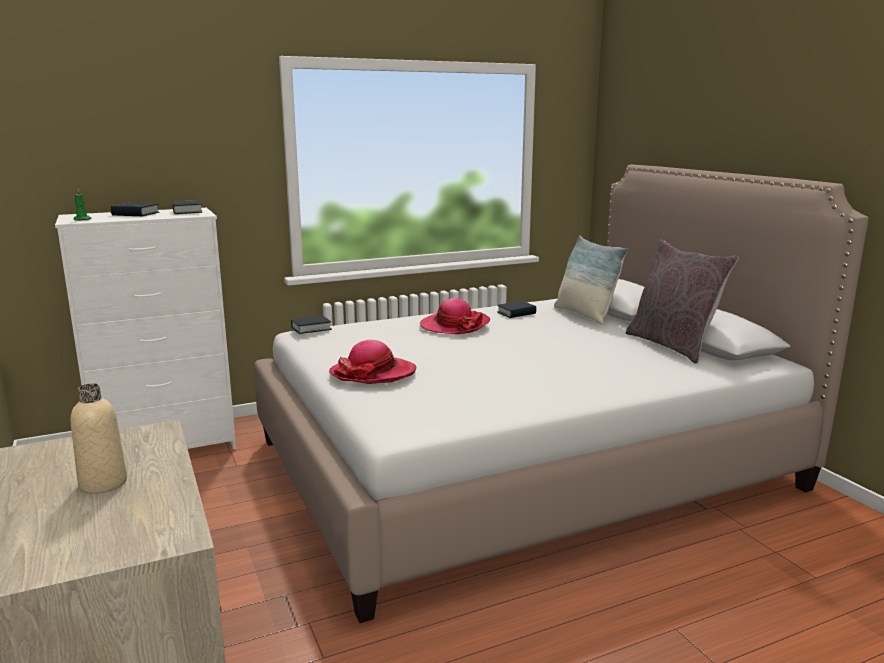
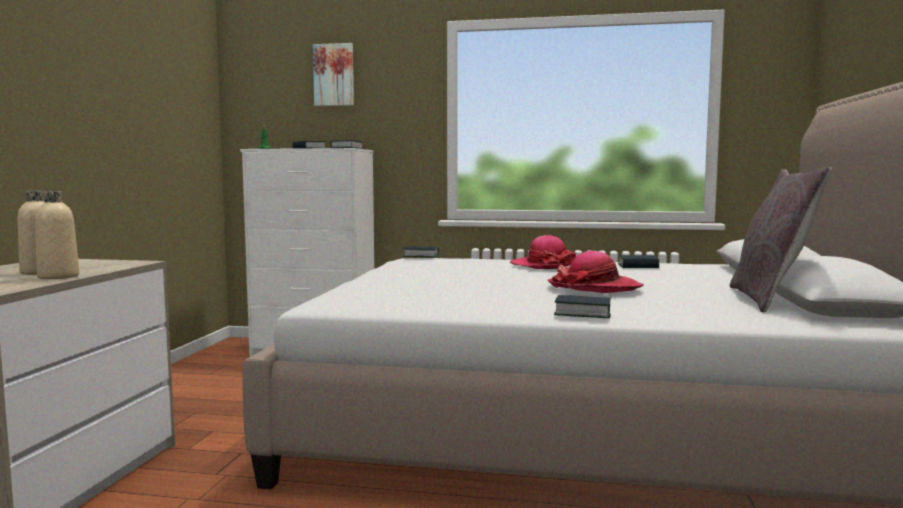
camera: 35 degrees right, 10 degrees down
(140, 114) = (334, 75): none -> picture
(159, 486) = (58, 276): none -> beige bottle
(373, 373) = (399, 278): hat -> hat (594, 288)
(585, 315) = (716, 273): pillow -> none
(605, 393) = (582, 313): none -> book

